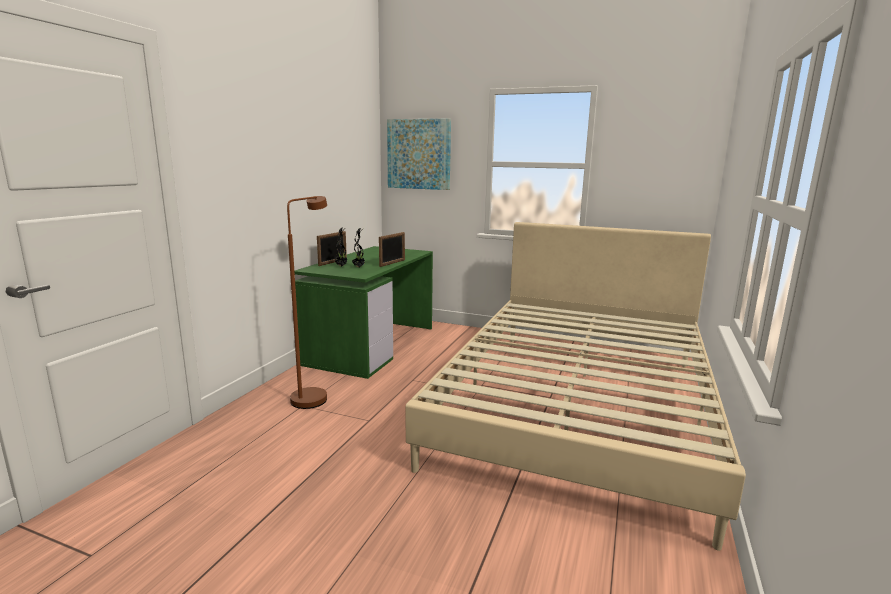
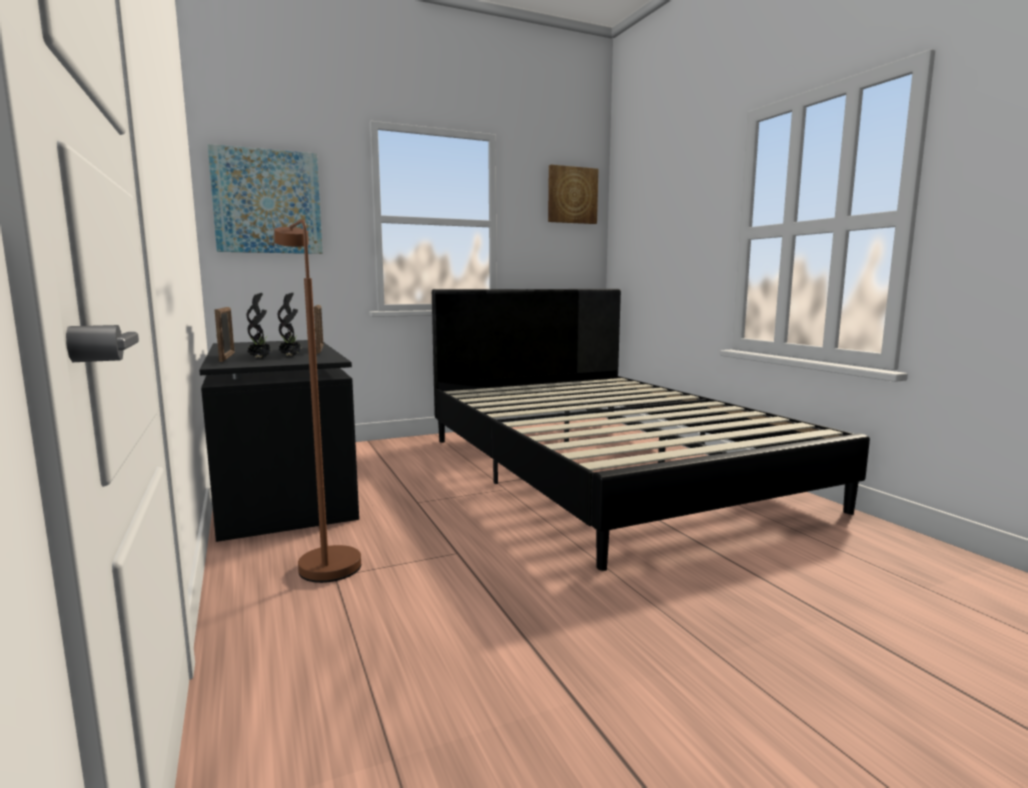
camera: 45 degrees left, 5 degrees down
(371, 345) = (280, 488): green desk -> black desk
(579, 406) = (607, 470): beige bed -> black bed
(679, 135) = (572, 195): none -> picture

